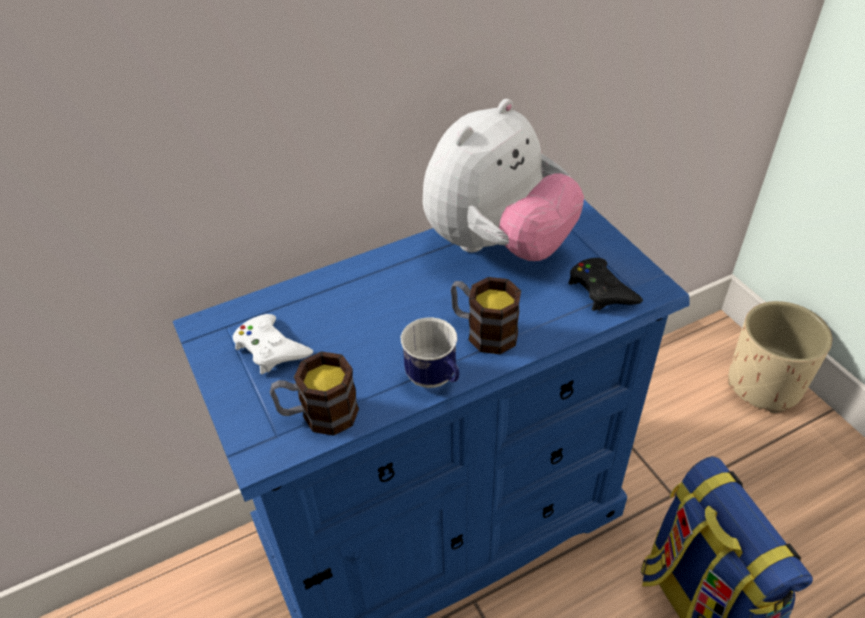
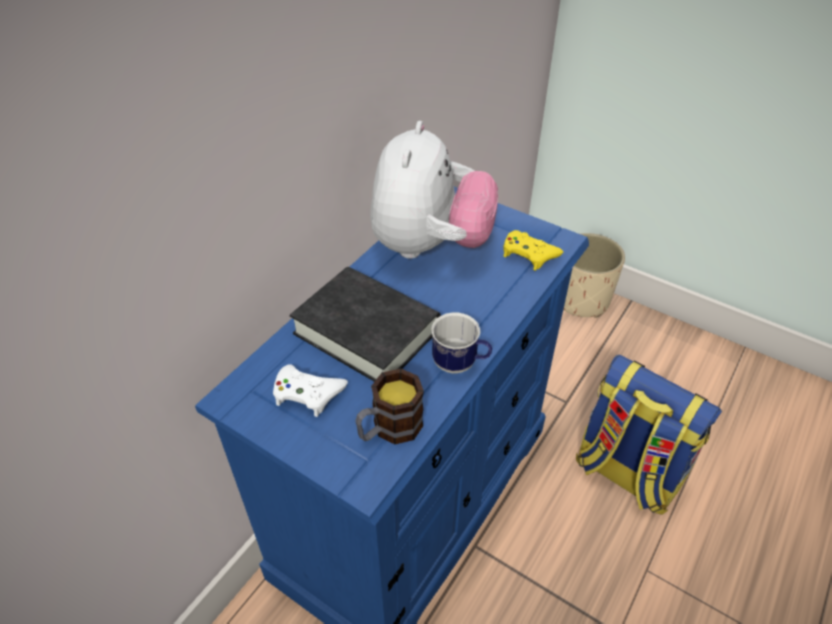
camera: 30 degrees left, 0 degrees up
(368, 311) = (366, 331): none -> black book
(483, 331) = (468, 314): mug -> none
(601, 290) = (529, 254): black game controller -> yellow game controller

